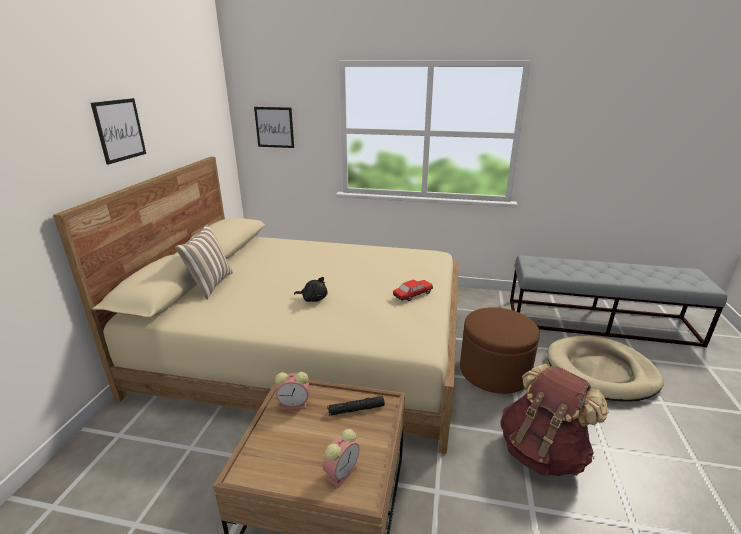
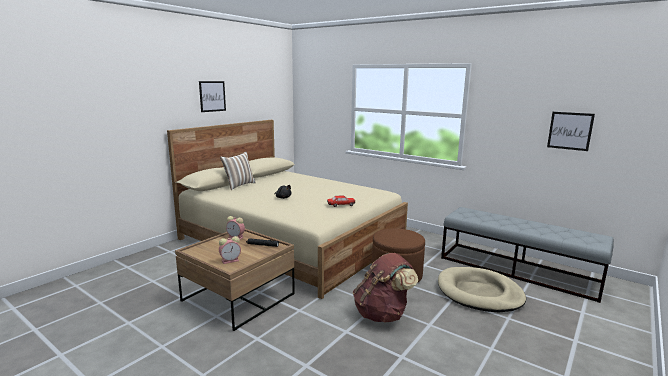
camera: 25 degrees right, 10 degrees down
(274, 127) = (315, 105): picture -> picture (570, 131)

